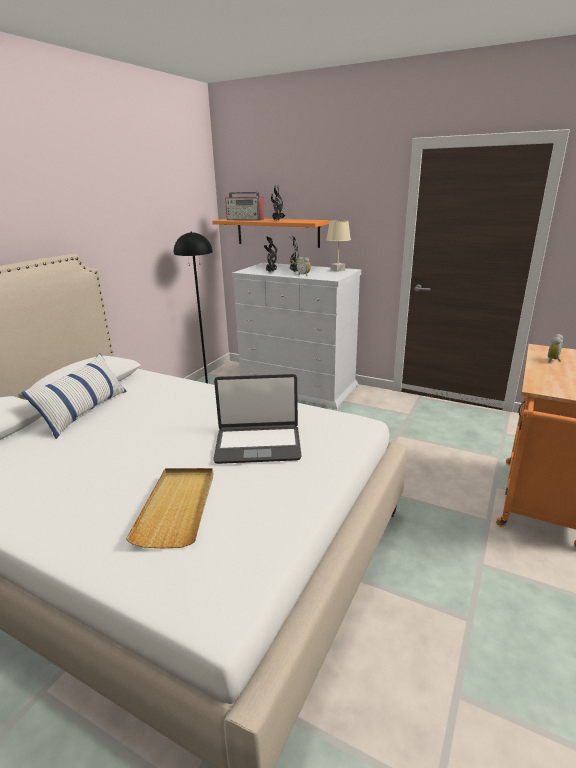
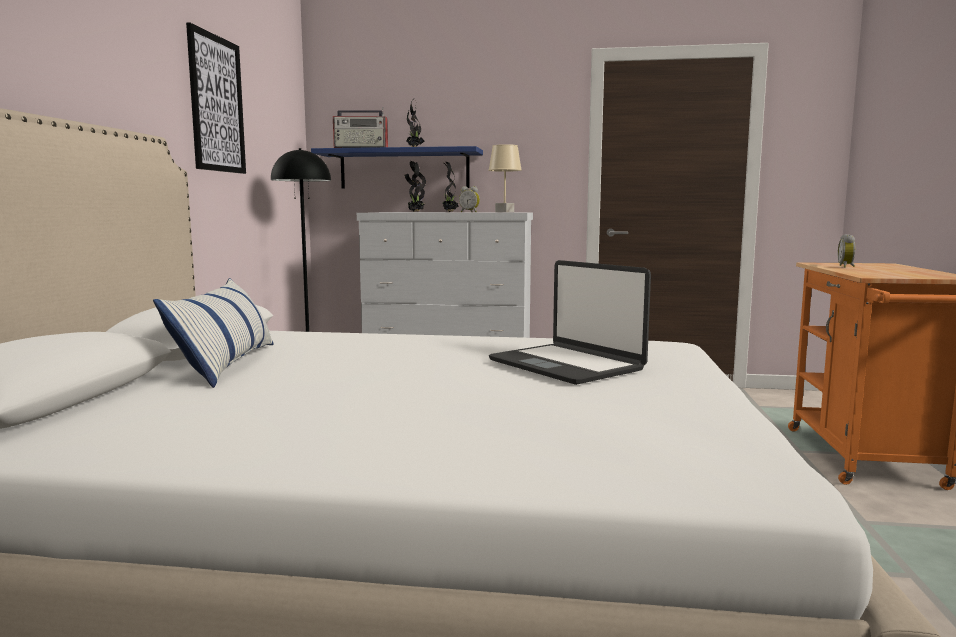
camera: 20 degrees left, 15 degrees down
(130, 210) = (216, 104): none -> picture
(177, 507) = (549, 413): beige tray -> none
(258, 444) = (566, 365): laptop -> laptop turned 75 degrees clockwise
(277, 232) = (404, 169): orange shelf -> blue shelf

